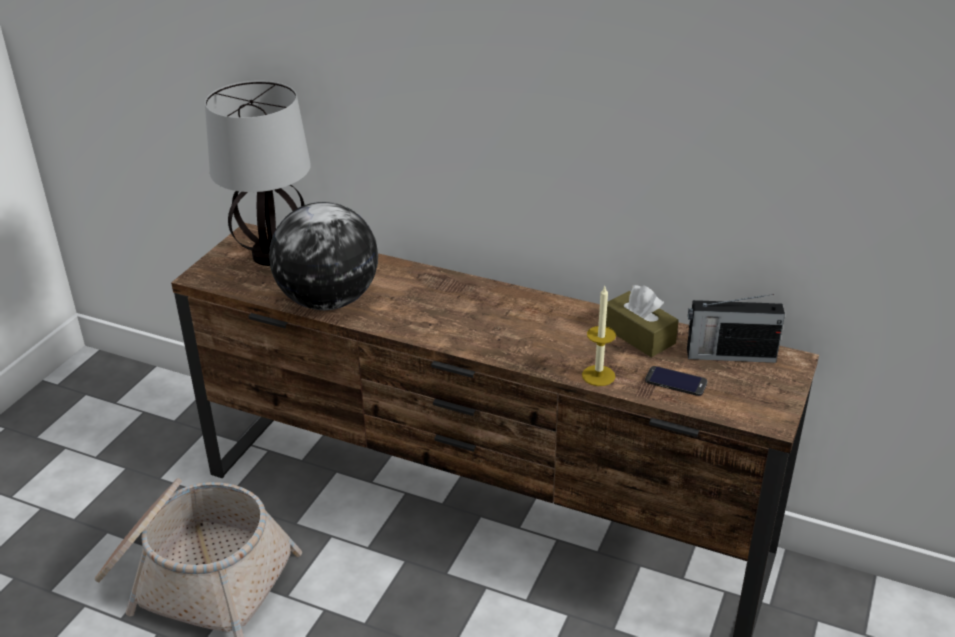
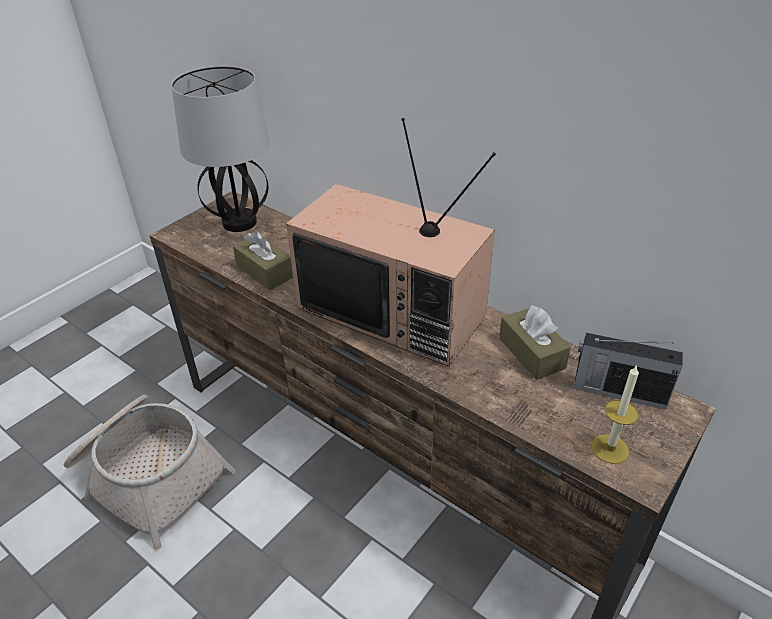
camera: 15 degrees right, 5 degrees up
(329, 301) = (265, 271): globe -> brown tissue box
(487, 318) = (394, 311): none -> television
(598, 375) = (476, 391): candle -> candle (610, 449)
(676, 381) = (552, 412): phone -> none

